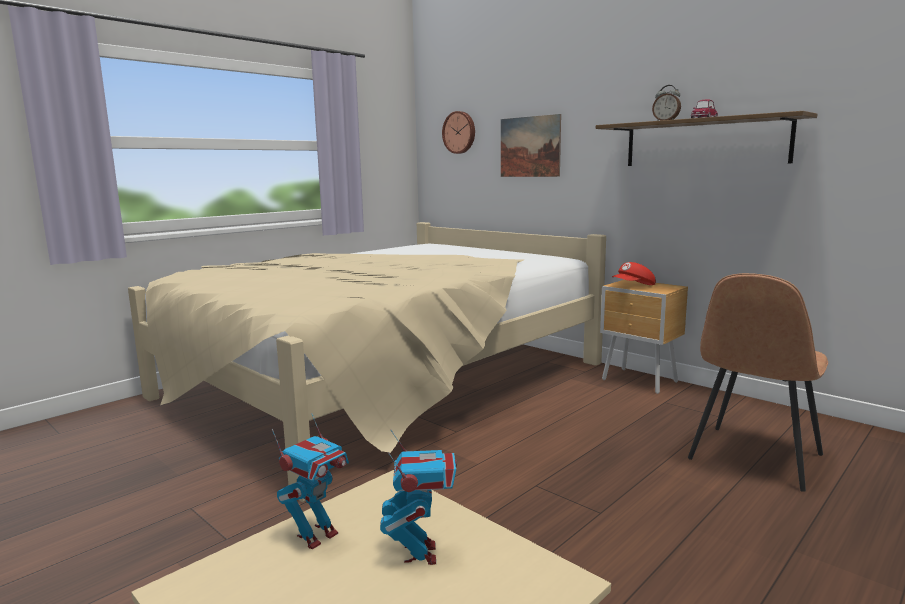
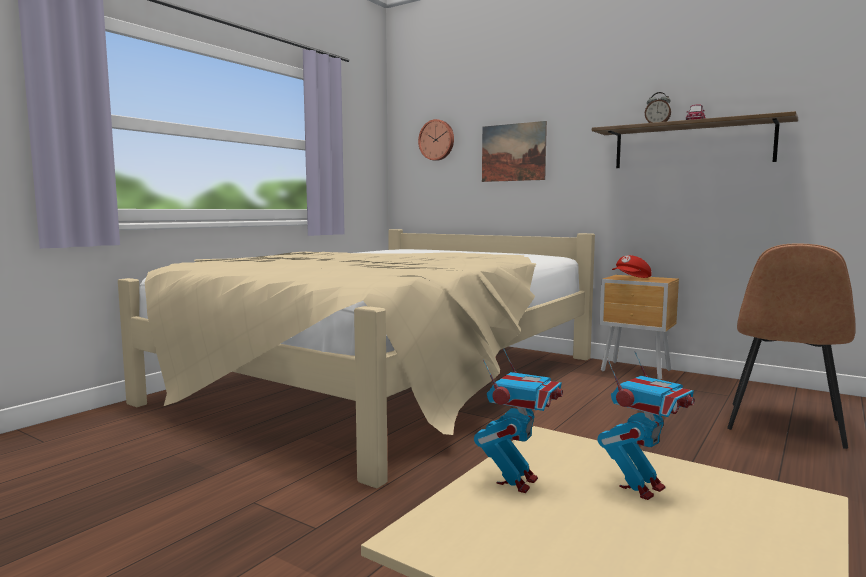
camera: 10 degrees left, 5 degrees down
(421, 553) = (642, 488): toy robot -> toy robot turned 60 degrees clockwise

